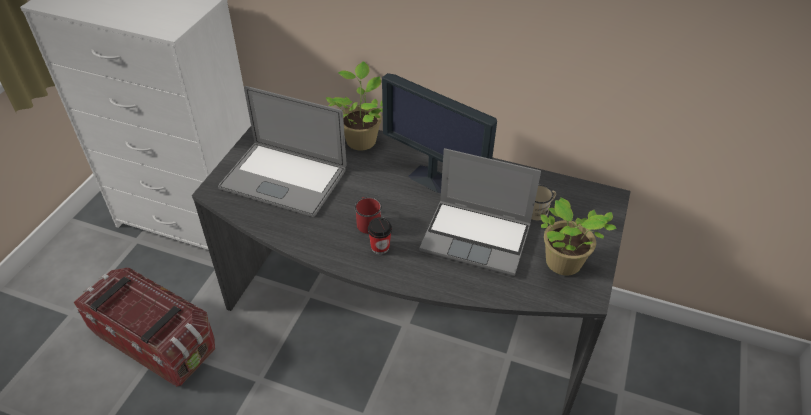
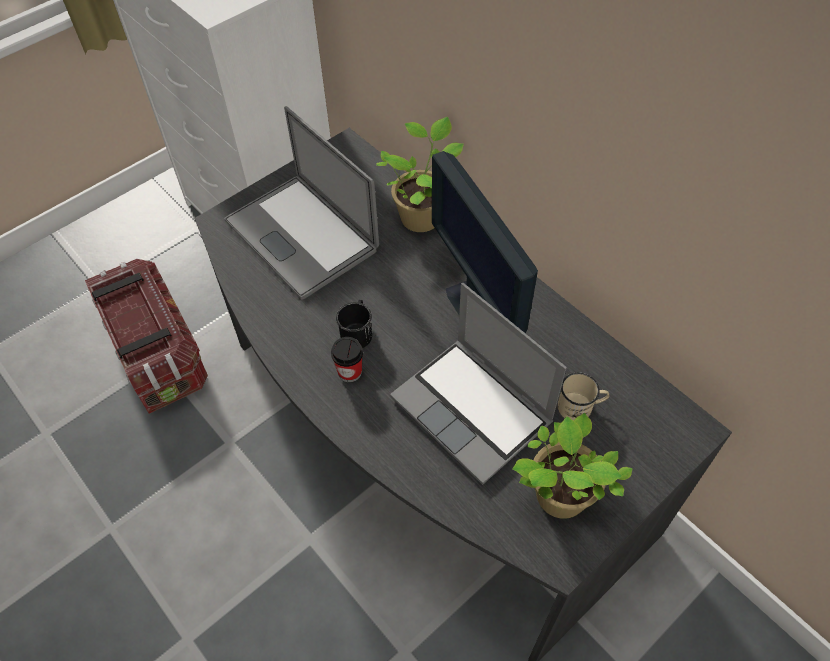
camera: 30 degrees right, 10 degrees up
(367, 222) = (357, 332): red mug -> black mug

